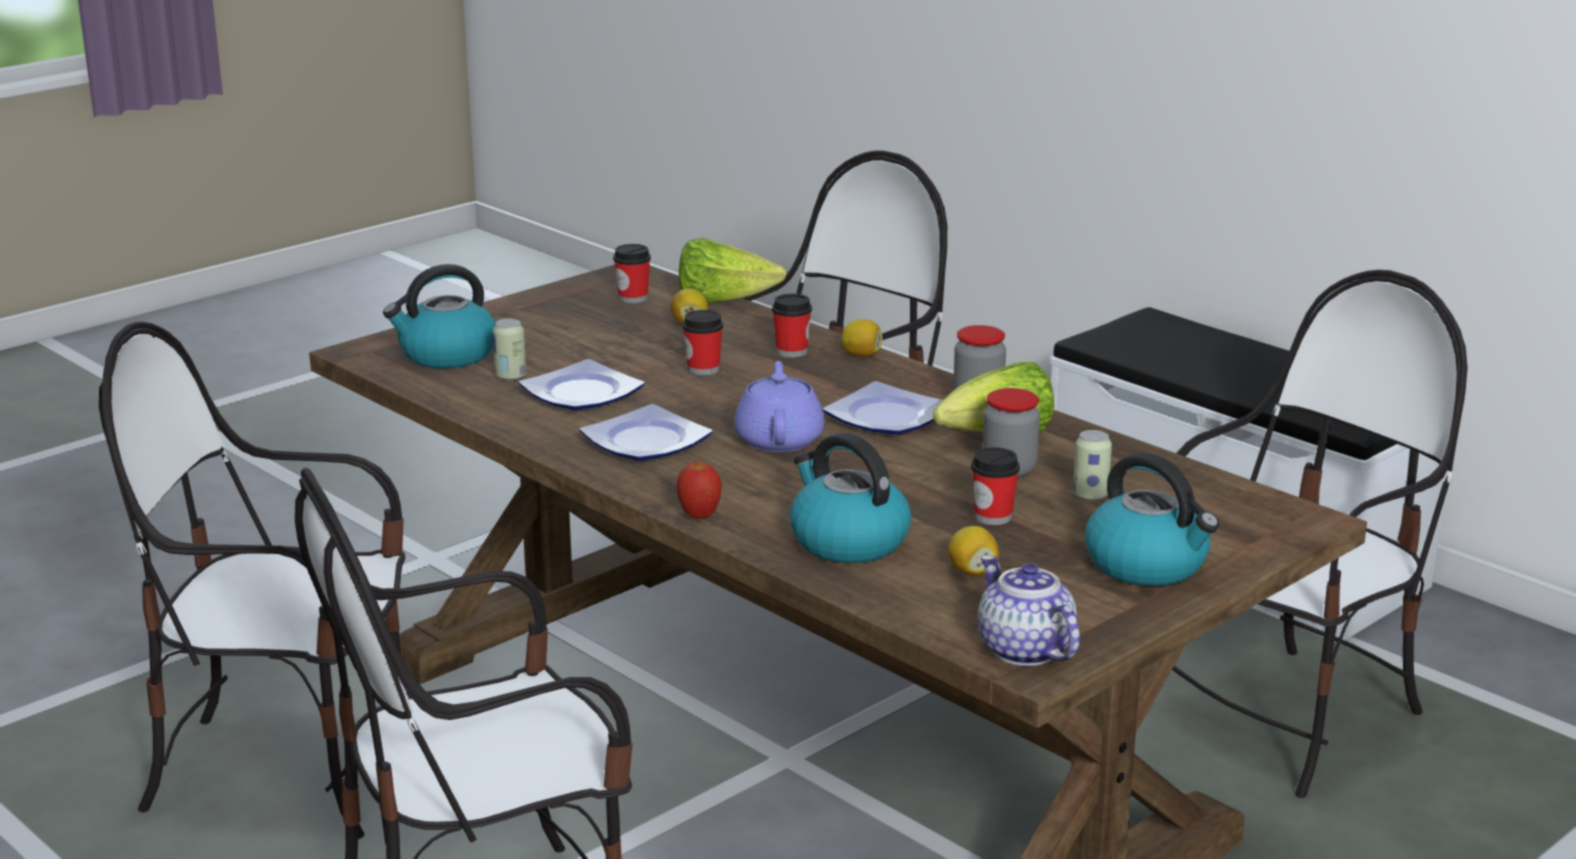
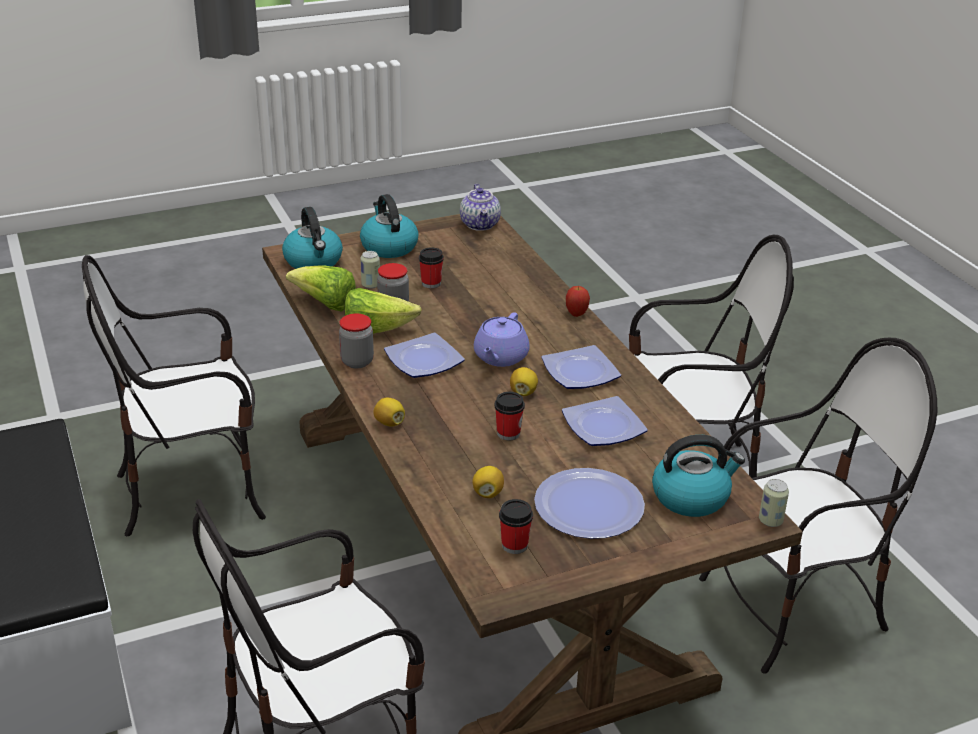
camera: 160 degrees left, 10 degrees up
(289, 770) = (791, 610): chair -> chair turned 45 degrees counterclockwise
(511, 376) = (648, 457): can -> can (770, 521)
(567, 332) = (589, 506): none -> plate
(723, 302) = (442, 519): lettuce -> lettuce (325, 304)
(791, 352) = (434, 438): cup -> none
(847, 541) = (512, 285): kettle -> kettle (314, 261)
(972, 571) = (468, 259): lemon -> lemon (523, 392)

